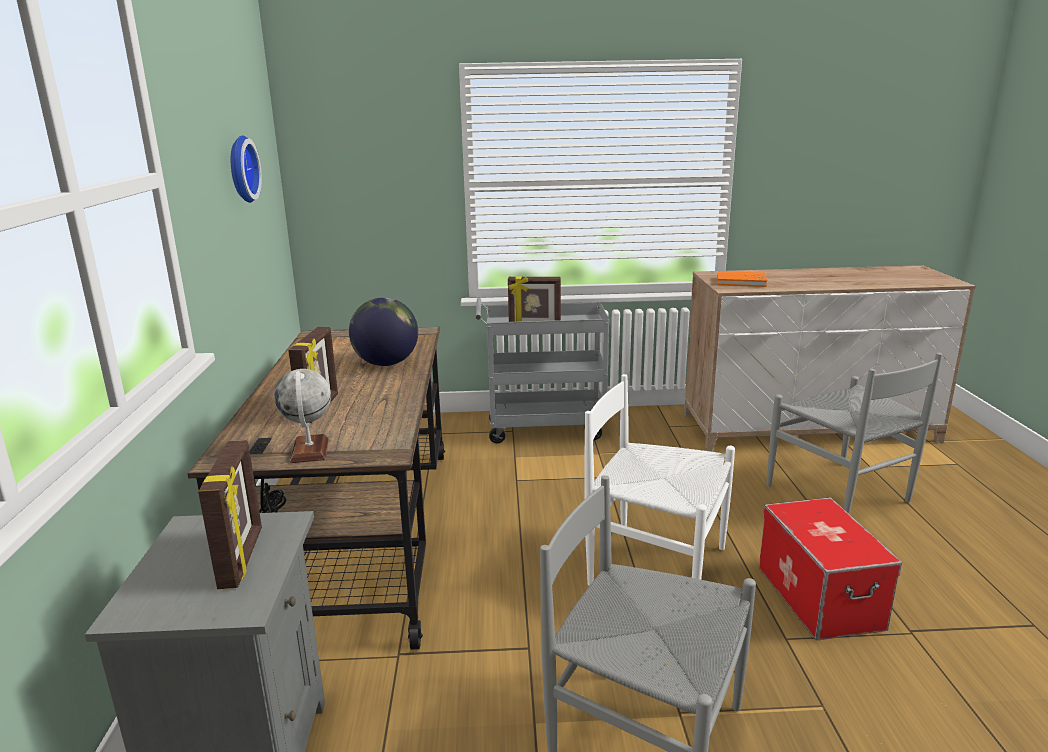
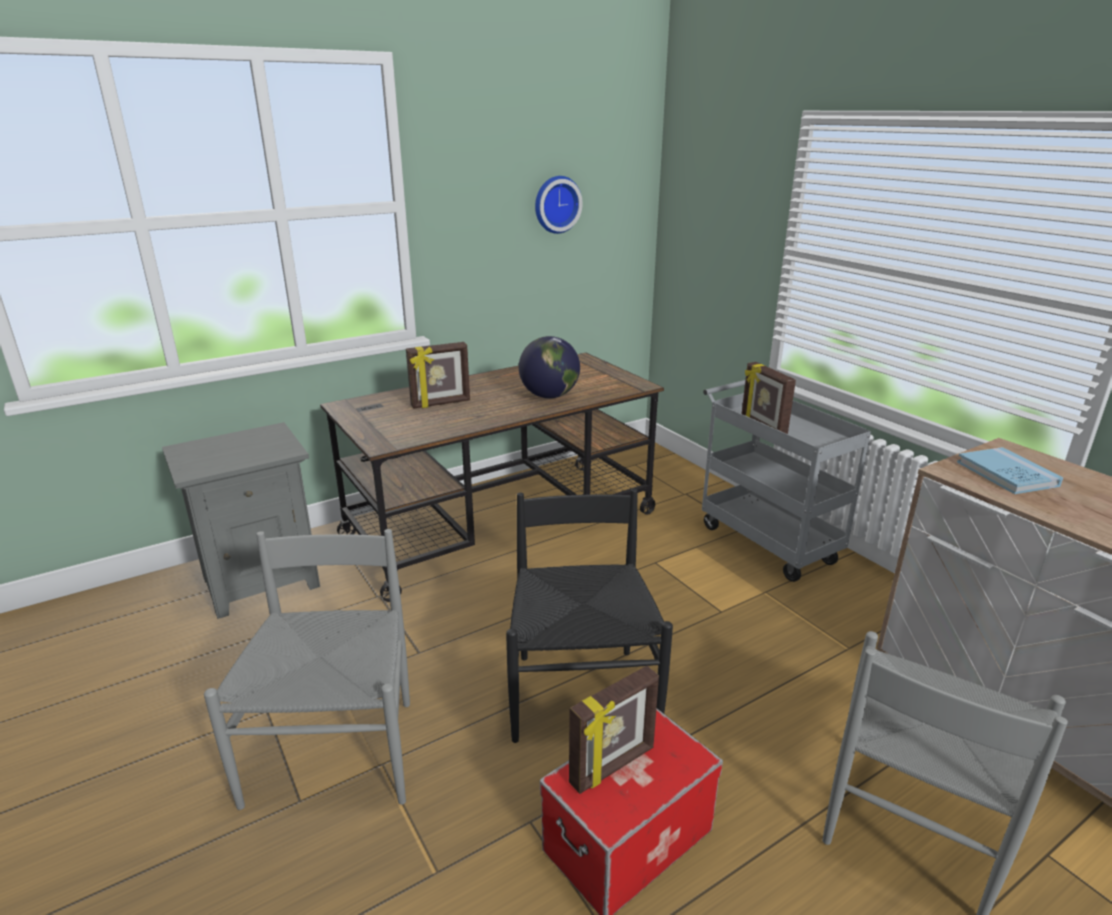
camera: 60 degrees right, 5 degrees up
(243, 558) = (242, 454): picture frame -> picture frame (613, 767)
(310, 450) = (371, 422): globe -> none
(655, 569) = (581, 693): white chair -> black chair
(741, 282) = (1006, 474): orange book -> blue book

